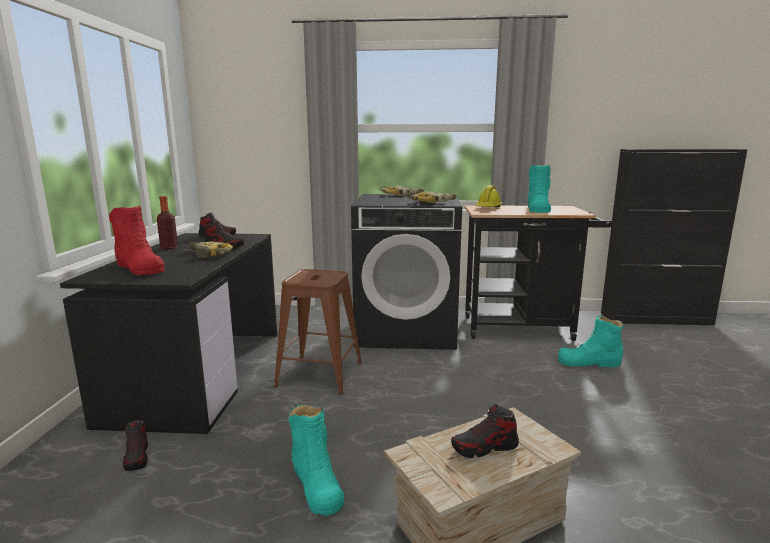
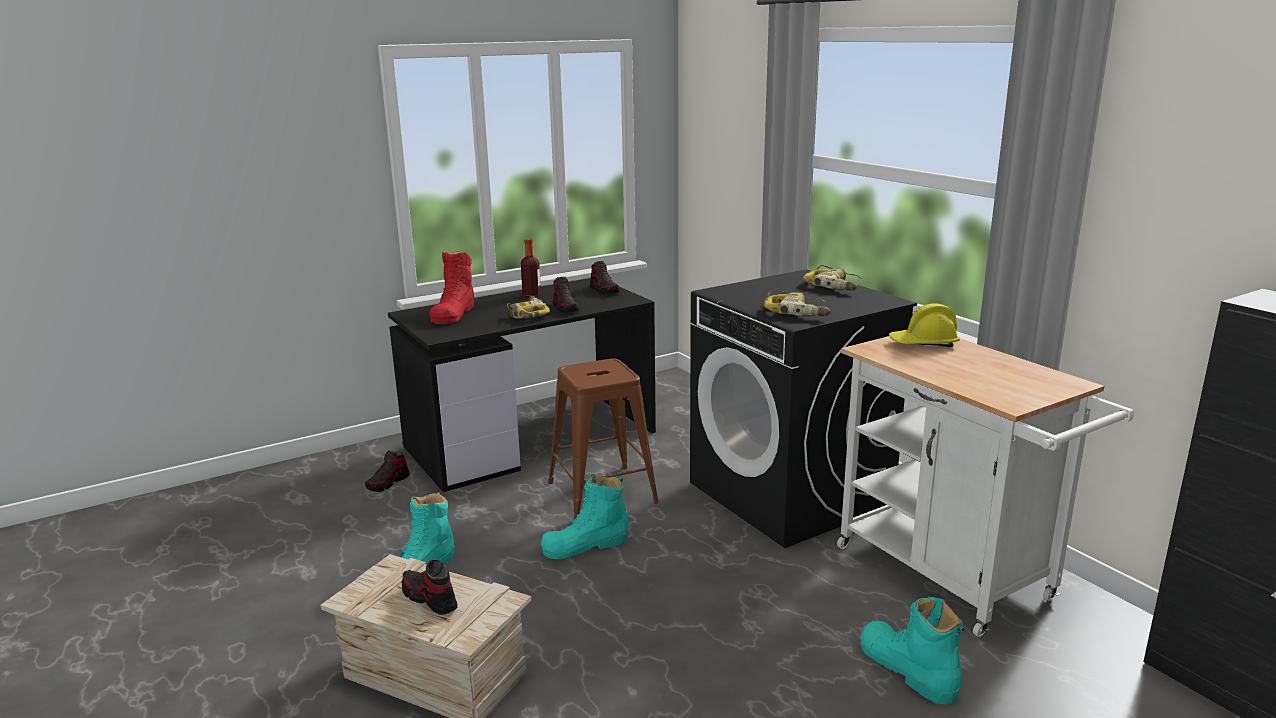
camera: 55 degrees right, 5 degrees up
(524, 328) = (953, 578): black cart -> white cart
(538, 209) = (982, 372): turquoise boot -> turquoise boot (586, 545)

